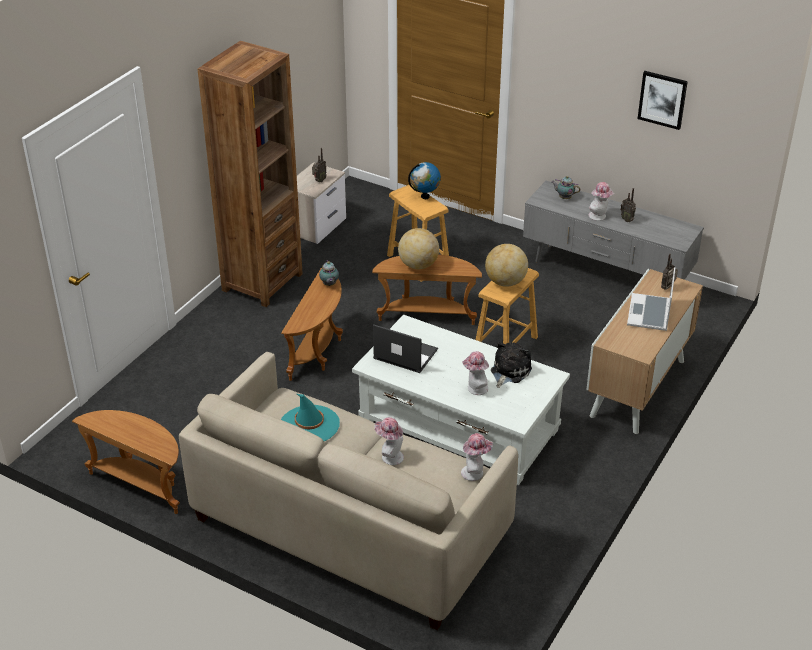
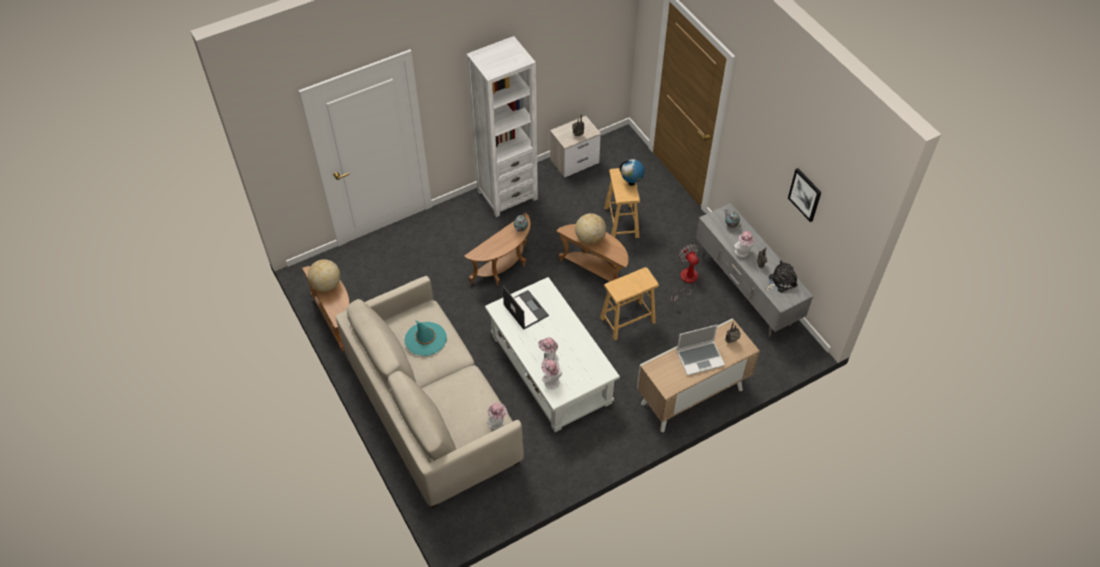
camera: 30 degrees right, 15 degrees up
(262, 282) = (507, 195): brown bookcase -> white bookcase
(389, 456) = (455, 386): hat -> hat (550, 381)
(505, 282) = (628, 283): globe -> globe (326, 285)
(509, 371) = (581, 355): plush toy -> plush toy (780, 281)
(536, 288) = (686, 281): none -> fan
(650, 314) = (700, 358): laptop -> laptop turned 150 degrees counterclockwise

